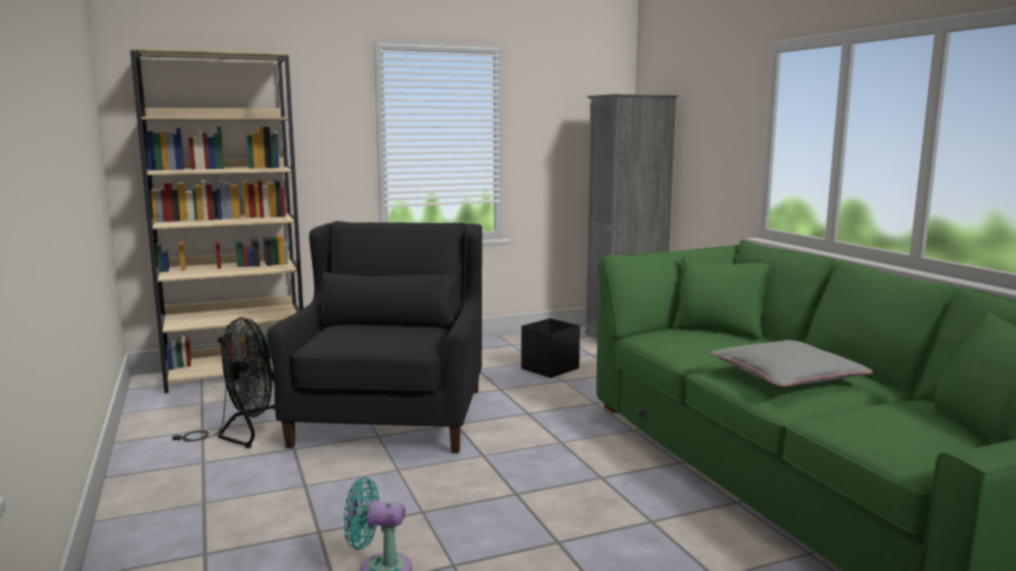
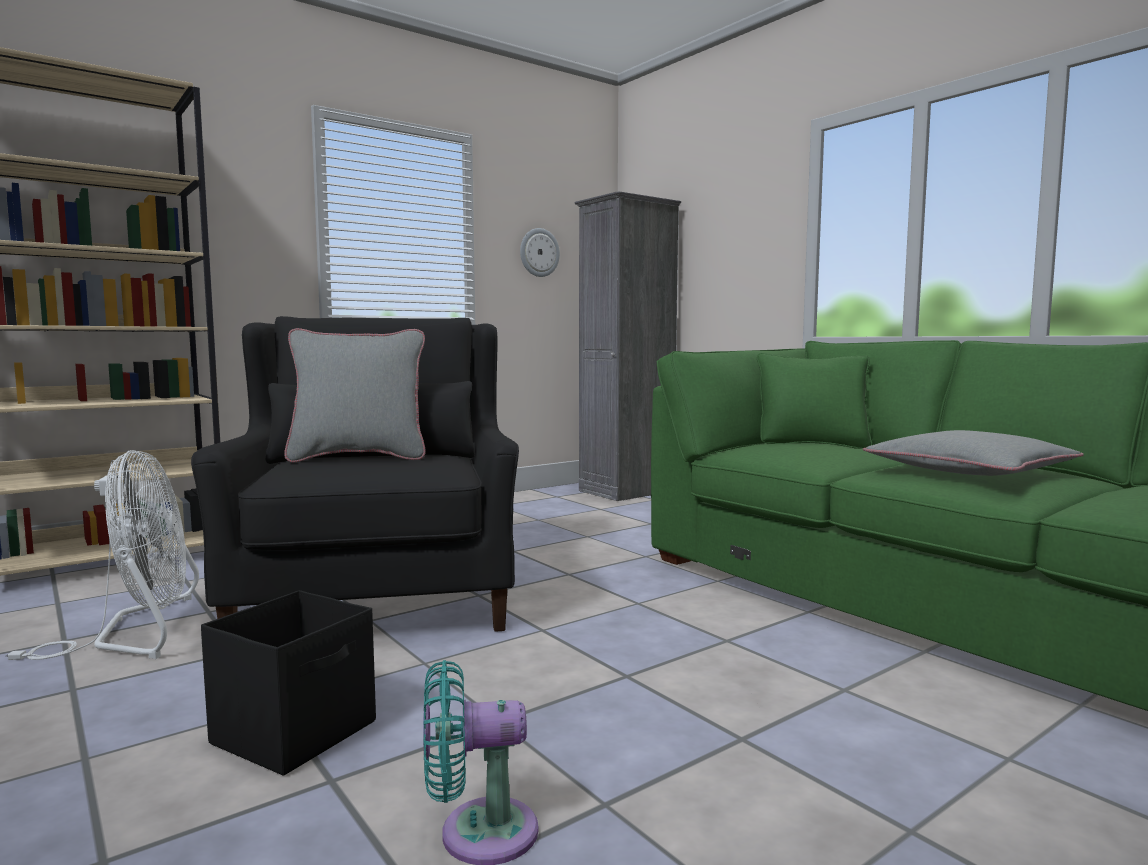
camera: 15 degrees left, 5 degrees down
(240, 428) = (134, 632): black fan -> white fan
(376, 327) = (358, 457): none -> grey pillow
(551, 368) = (562, 525): black storage box -> black storage box (297, 732)
(559, 136) = (539, 252): none -> wall clock

